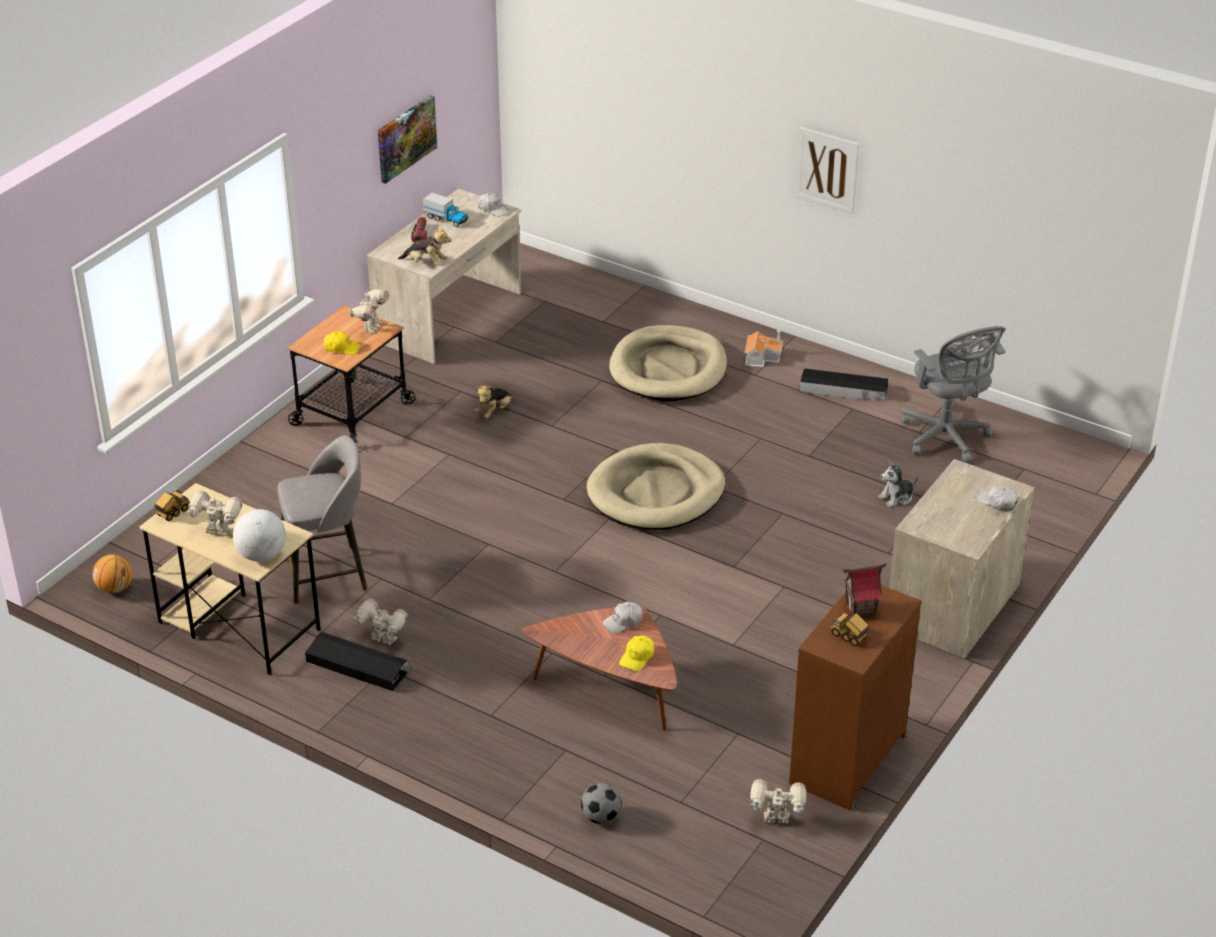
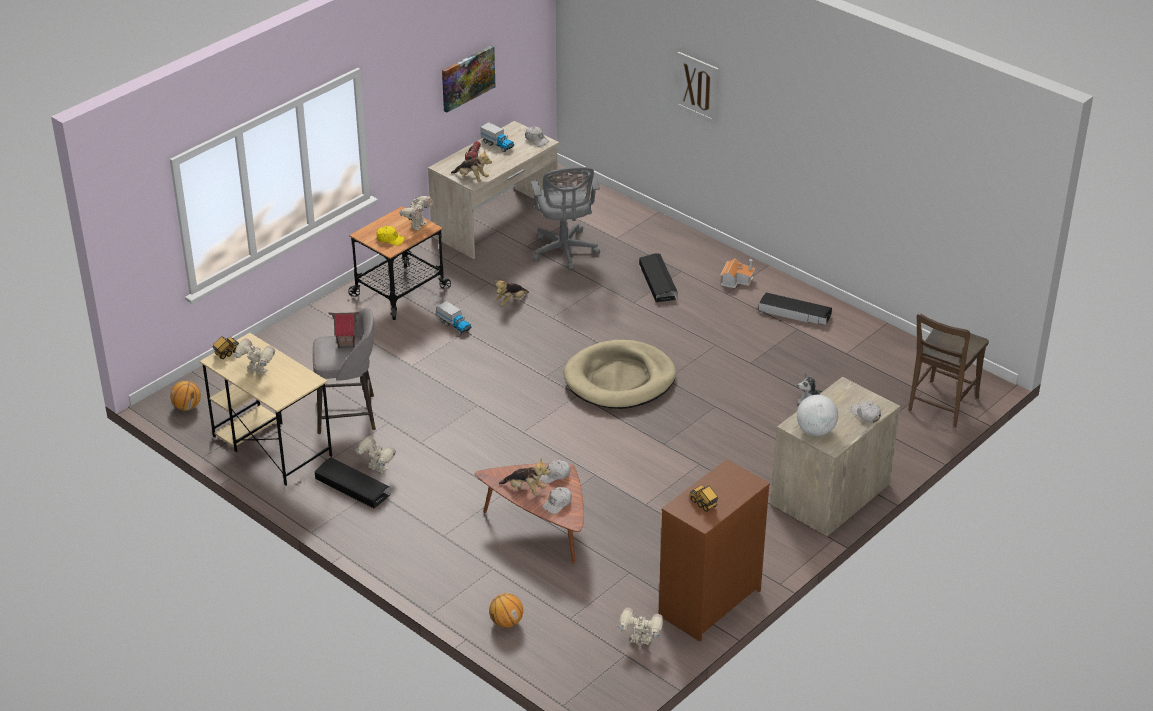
camera: 10 degrees right, 0 degrees up
(262, 555) = (284, 392): globe -> globe (815, 431)
(432, 448) = (454, 325): none -> toy truck
(592, 645) = (525, 490): none -> plush toy
(601, 817) = (506, 622): football -> basketball
(637, 657) = (557, 503): yellow cap -> white cap
(668, 369) = (658, 281): beige dog bed -> black storage box
(827, 170) = (794, 133): picture -> picture (697, 87)
(861, 609) = (719, 484): toy house -> toy house (346, 343)
(946, 438) = (867, 360): grey office chair -> grey office chair (564, 252)
(1050, 483) = (941, 406): none -> brown chair

